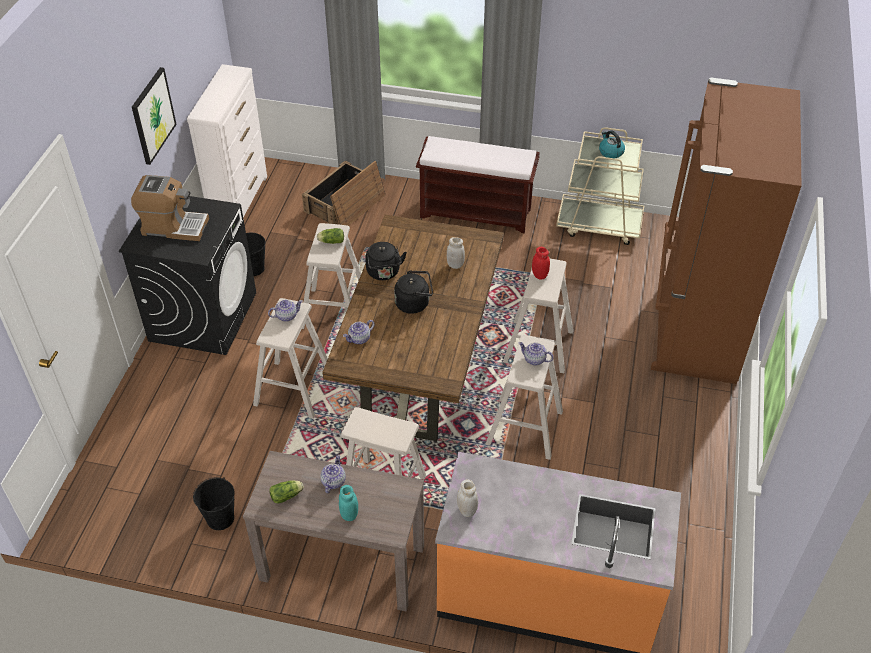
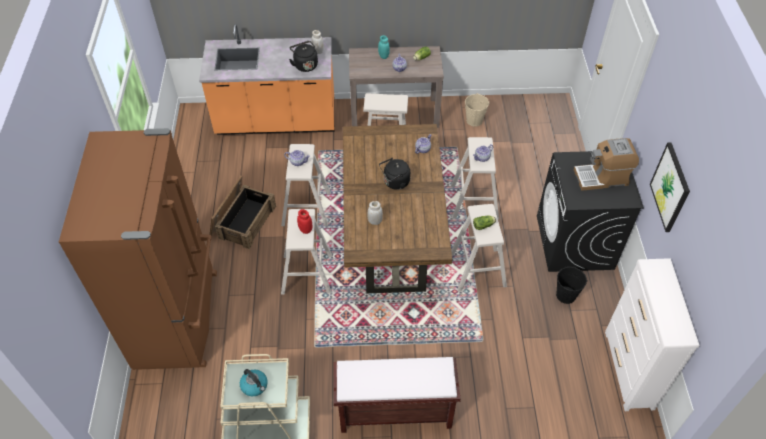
camera: 165 degrees right, 5 degrees up
(220, 518) = (474, 120): black bucket -> beige bucket
(345, 204) = (527, 391): crate -> crate (243, 220)
(384, 273) = (428, 202): black kettle -> black kettle (305, 65)

